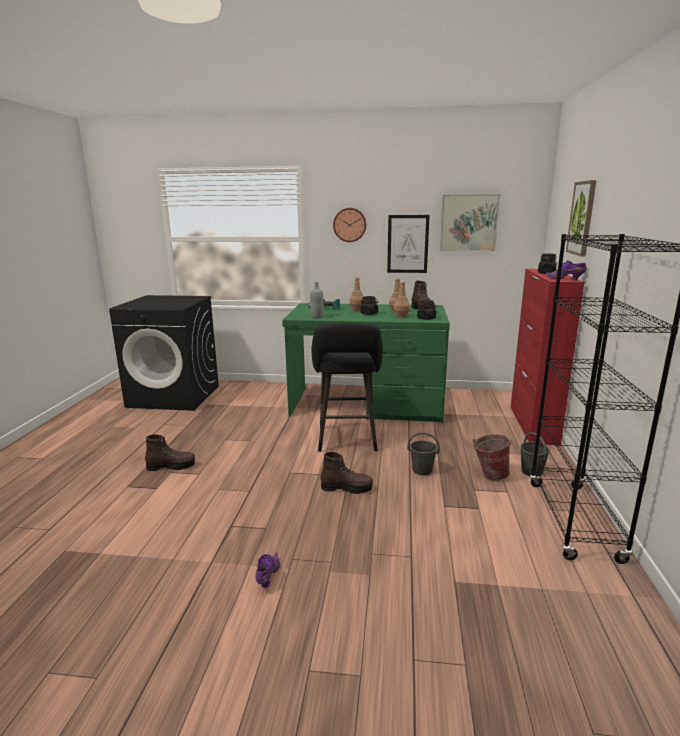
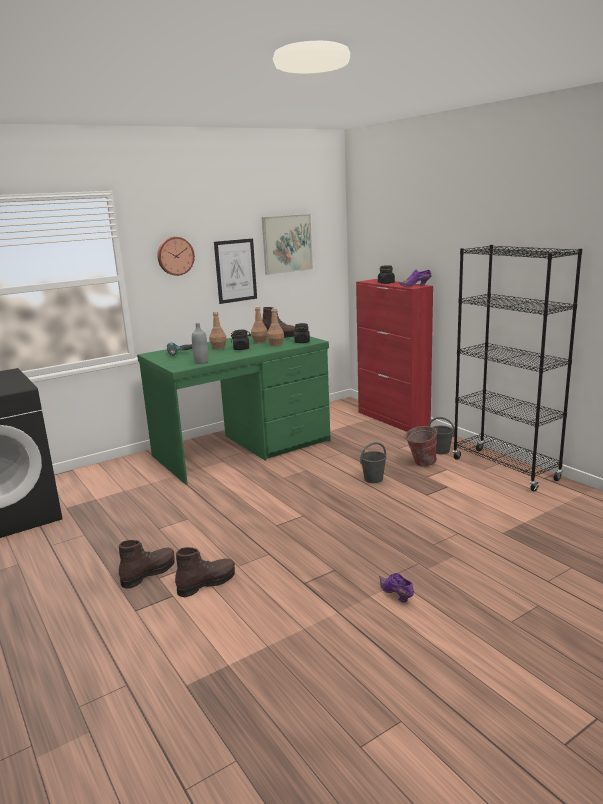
camera: 40 degrees left, 0 degrees up
(347, 440) = (279, 482): black stool -> none
(347, 488) = (343, 514): brown boot -> brown boot (206, 583)
(582, 218) = (412, 233): picture -> none

